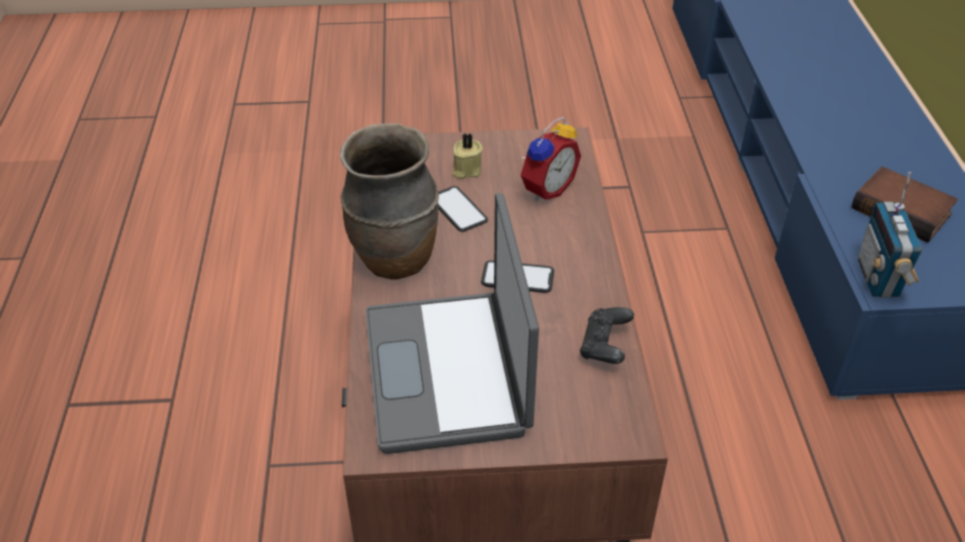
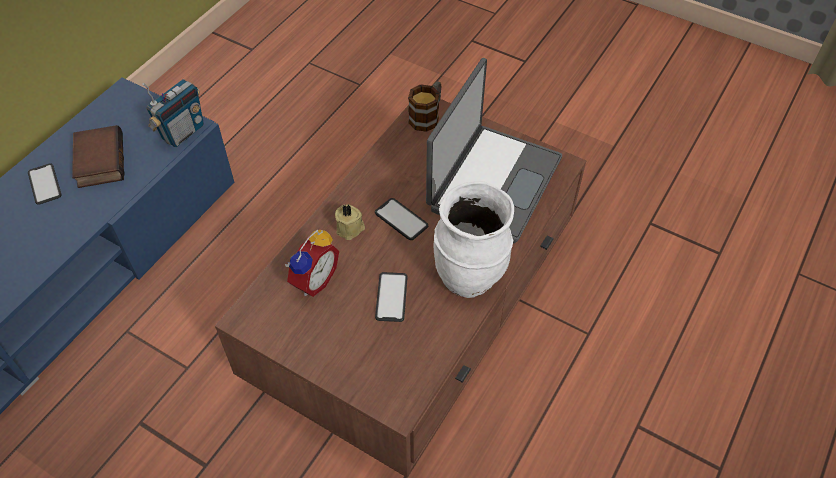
camera: 145 degrees left, 10 degrees up
(395, 260) = (469, 277): brown vase -> white vase
(466, 170) = (352, 334): beige candle -> beige candle (350, 229)
(545, 189) = (312, 280): alarm clock -> alarm clock turned 135 degrees clockwise
(605, 346) = (394, 152): black game controller -> none
(616, 419) = (427, 116): none -> mug
(908, 170) = (45, 184): none -> phone

